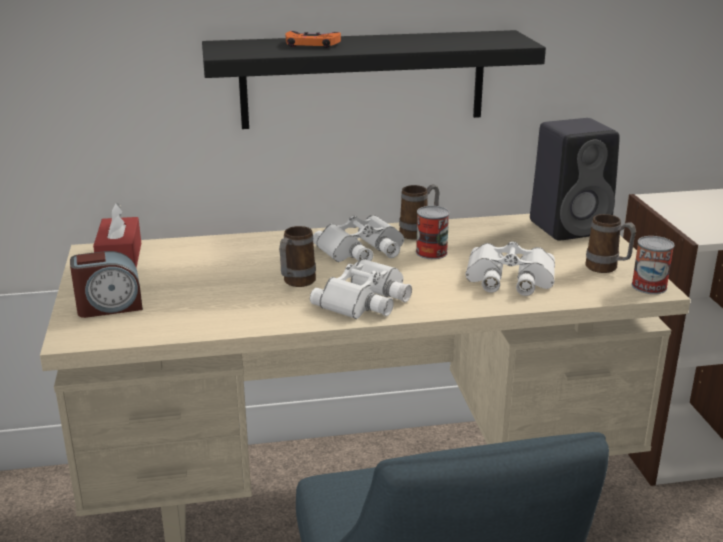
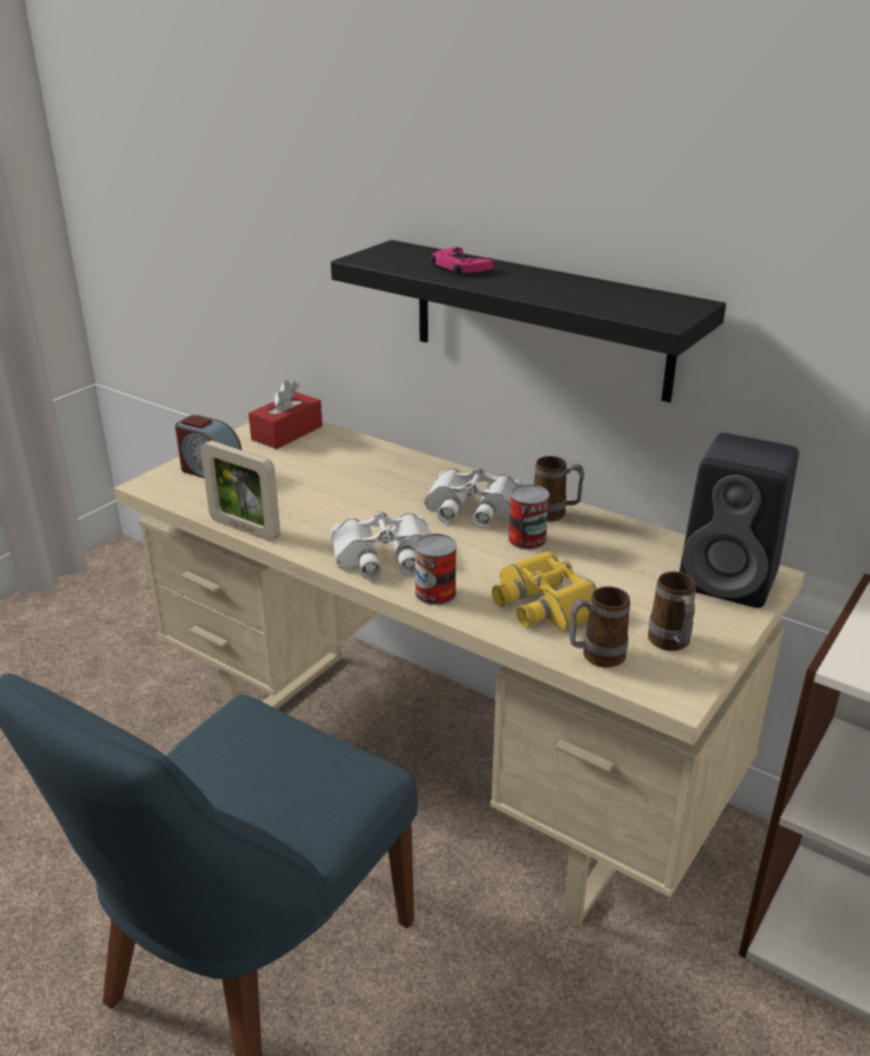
camera: 45 degrees right, 5 degrees up
(229, 329) = (244, 529): none -> picture frame
(295, 283) = (361, 513): mug -> mug (595, 657)
(312, 44) = (460, 267): orange game controller -> pink game controller
(509, 279) = (544, 602): white binoculars -> yellow binoculars
(649, 286) = (676, 688): can -> can (435, 593)

